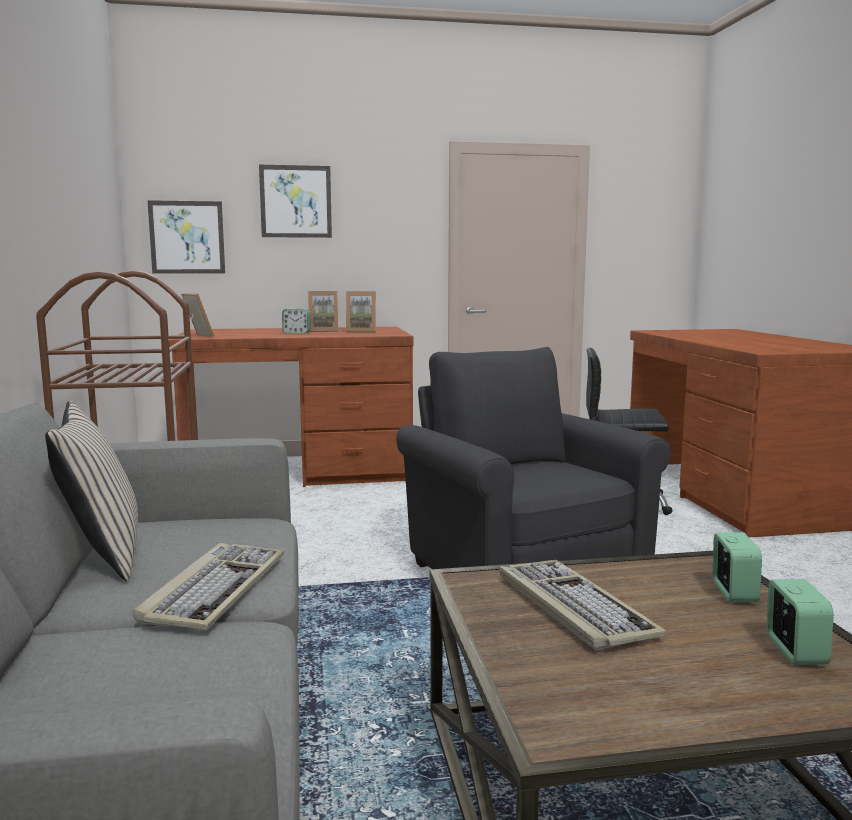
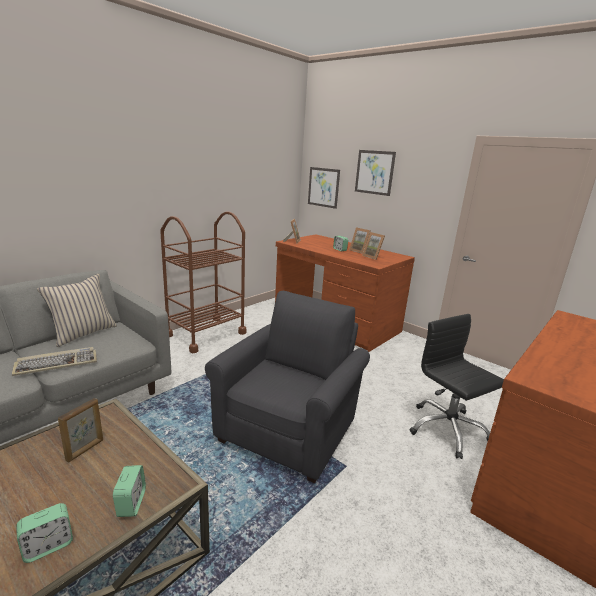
camera: 50 degrees right, 10 degrees up
(571, 606) = (85, 450): keyboard -> picture frame
(733, 592) = (131, 503): alarm clock -> alarm clock turned 60 degrees counterclockwise

